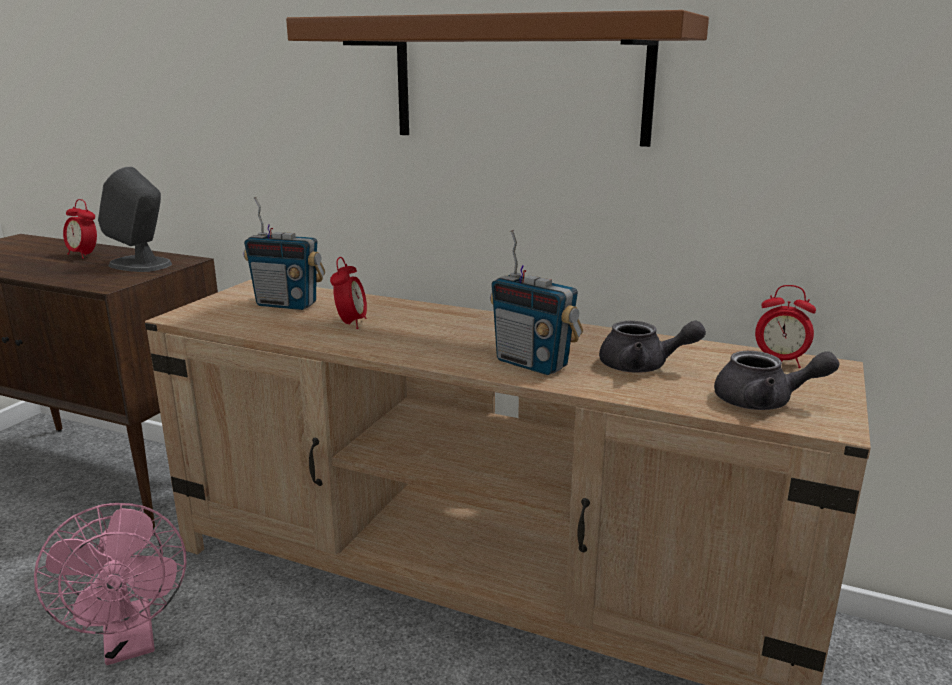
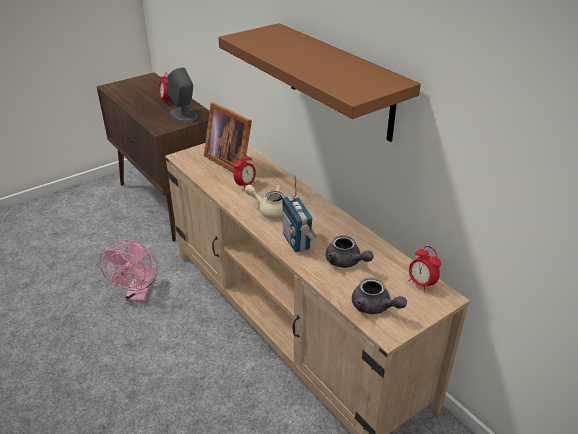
camera: 30 degrees right, 15 degrees up
(287, 304) = (230, 160): radio -> picture frame
(434, 340) = (270, 210): none -> beige teapot

